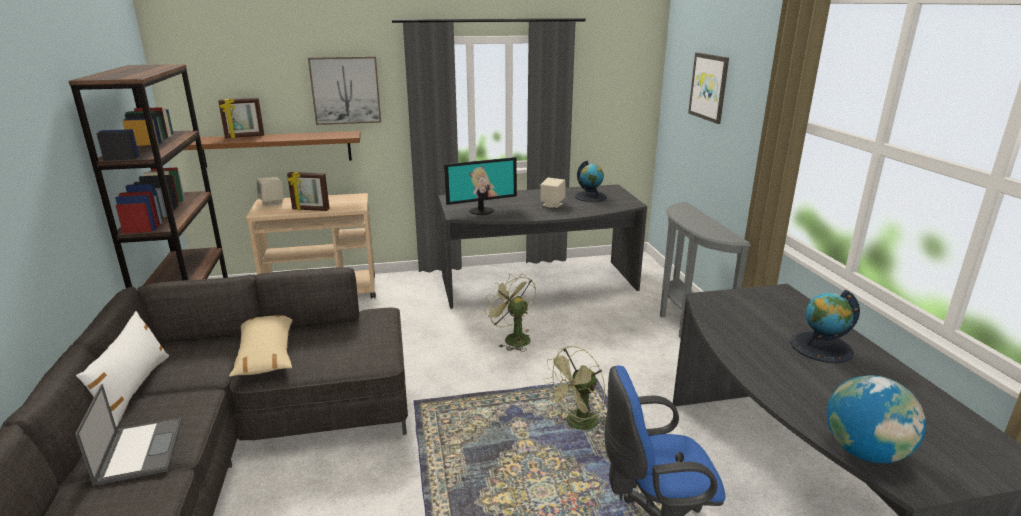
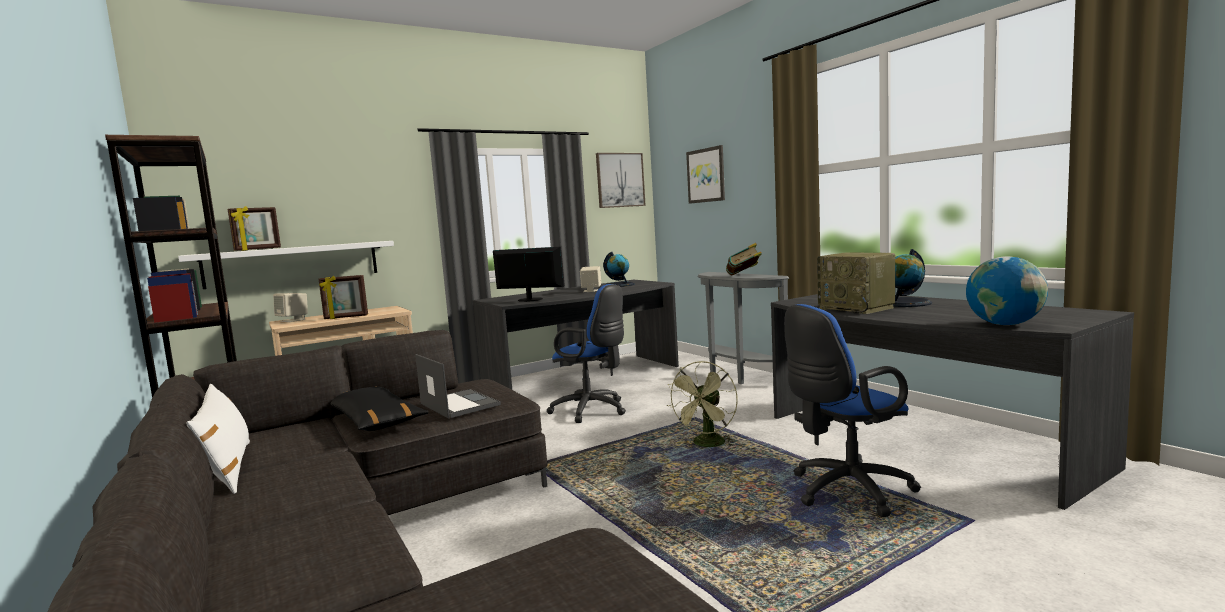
camera: 20 degrees left, 15 degrees down
(140, 450) = (291, 499): laptop -> laptop (459, 404)
(266, 353) = (375, 421): beige pillow -> black pillow
(277, 149) = (293, 264): brown shelf -> white shelf
(345, 90) = (369, 199): picture -> picture (620, 180)
(481, 211) = (530, 300): monitor -> monitor turned 120 degrees counterclockwise
(512, 338) = (593, 410): green fan -> blue office chair
(706, 227) = (744, 275): none -> book
(754, 343) = (857, 308): none -> radio

